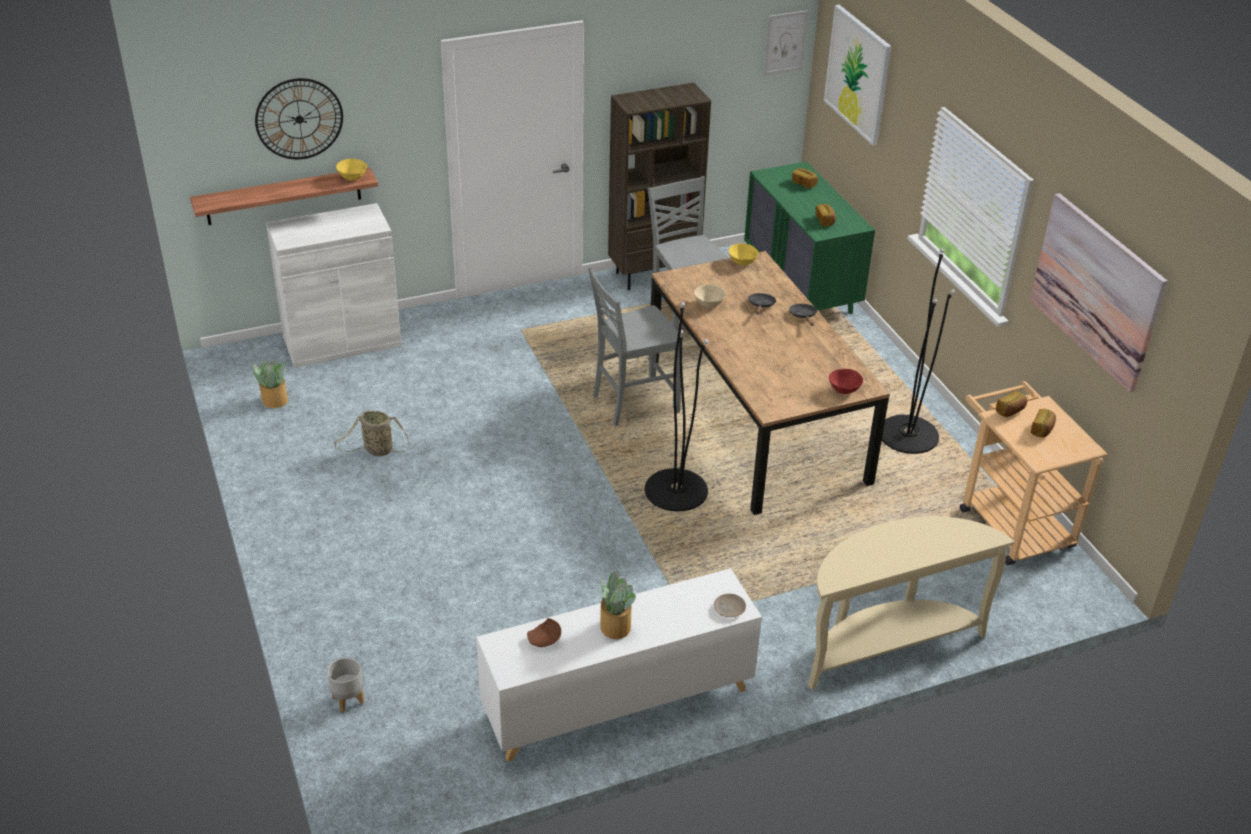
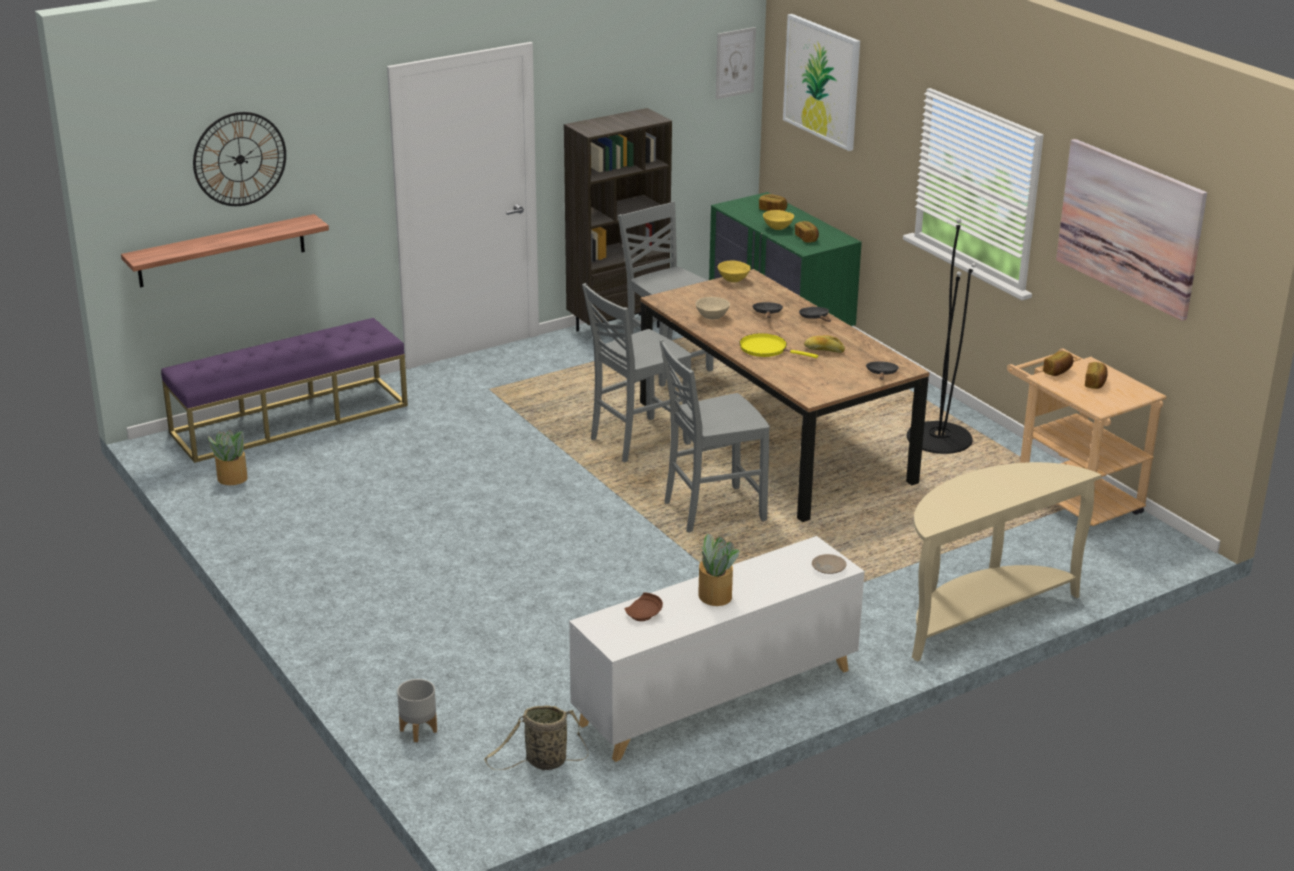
camera: 10 degrees left, 10 degrees down
(342, 342) = (290, 419): white cabinet -> purple bench
(352, 178) = (298, 224): yellow bowl -> yellow bowl (777, 228)
(376, 450) = (366, 510): basket -> basket (543, 762)
(676, 490) = (711, 510): black floor lamp -> grey chair
(746, 348) = (766, 349): none -> yellow frying pan
(799, 356) = (824, 350): none -> bread
(844, 391) = (882, 374): red bowl -> black frying pan

